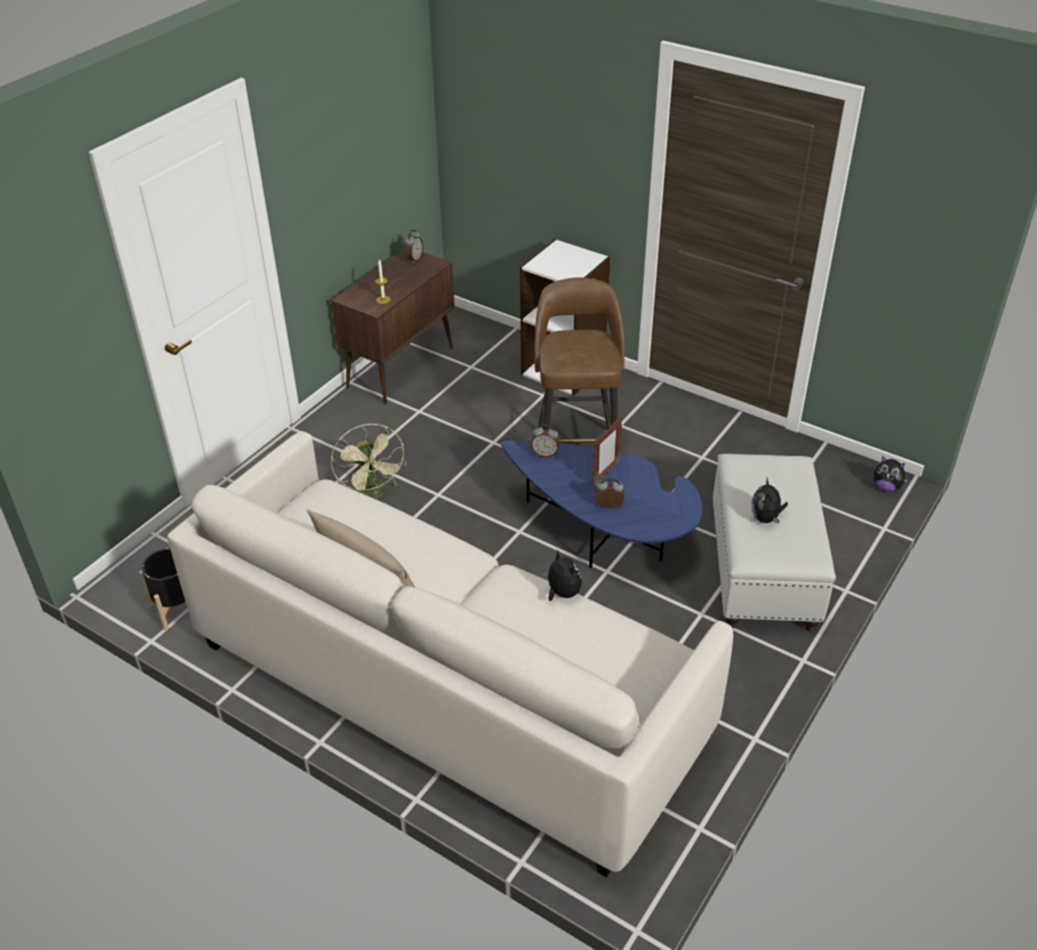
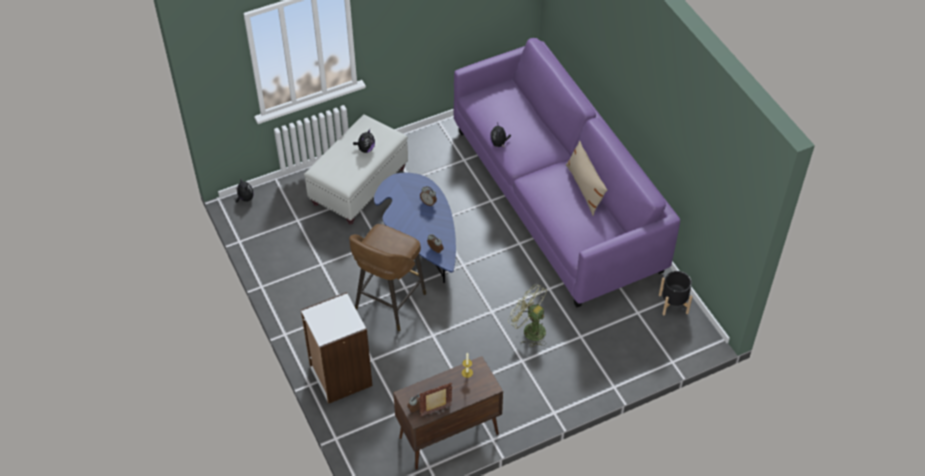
camera: 150 degrees left, 10 degrees up
(373, 494) = (529, 330): green fan -> green fan turned 60 degrees counterclockwise
(446, 690) = (557, 199): white sofa -> purple sofa
(605, 474) = (413, 222): picture frame -> picture frame (436, 411)

